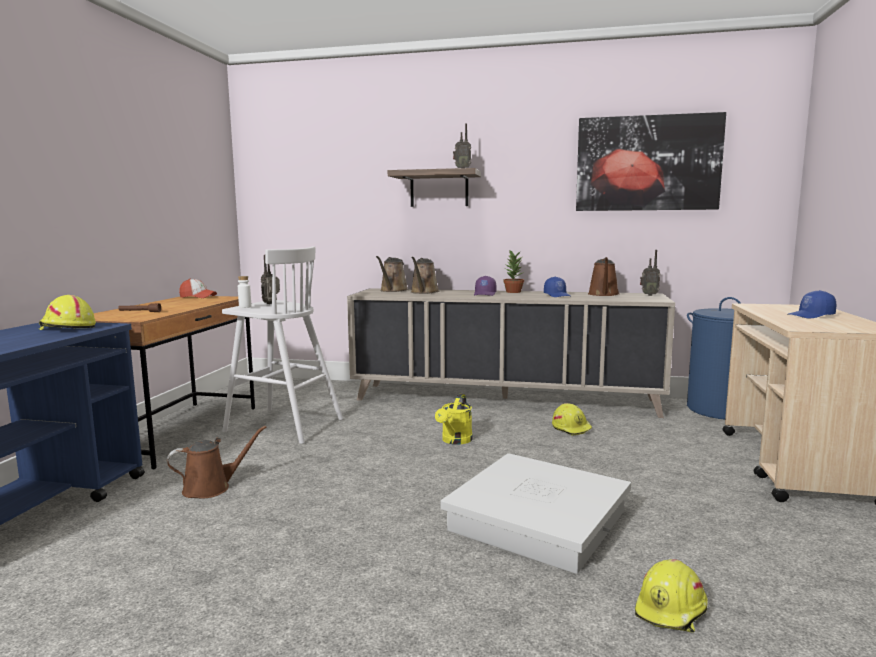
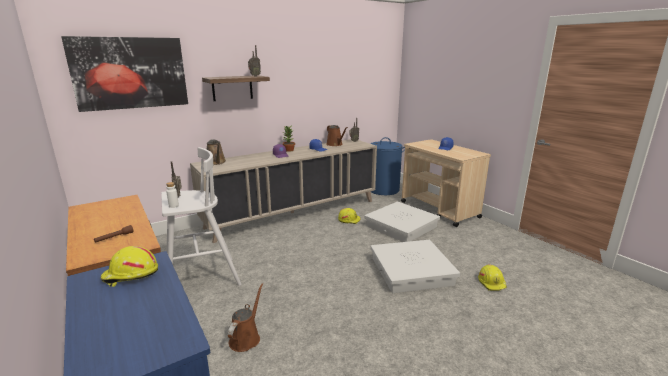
camera: 45 degrees left, 10 degrees up
(198, 297) = (93, 205): cap -> none
(424, 292) = (241, 160): brown watering can -> none
(455, 441) = (315, 247): yellow watering can -> none
(647, 163) = (344, 70): picture -> picture (130, 73)
(650, 463) = (401, 226): none -> white storage box

